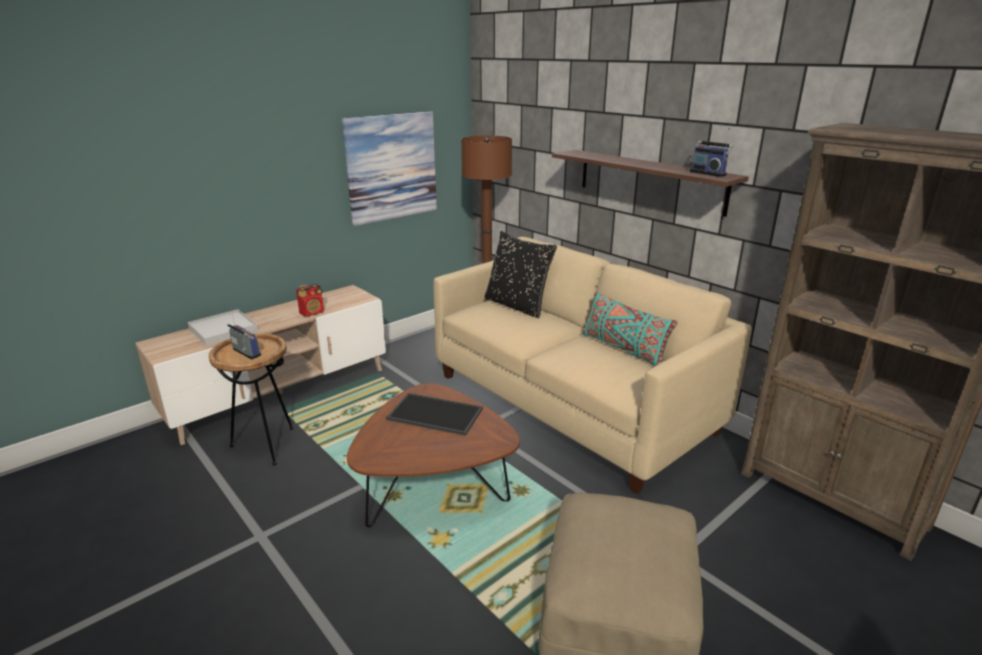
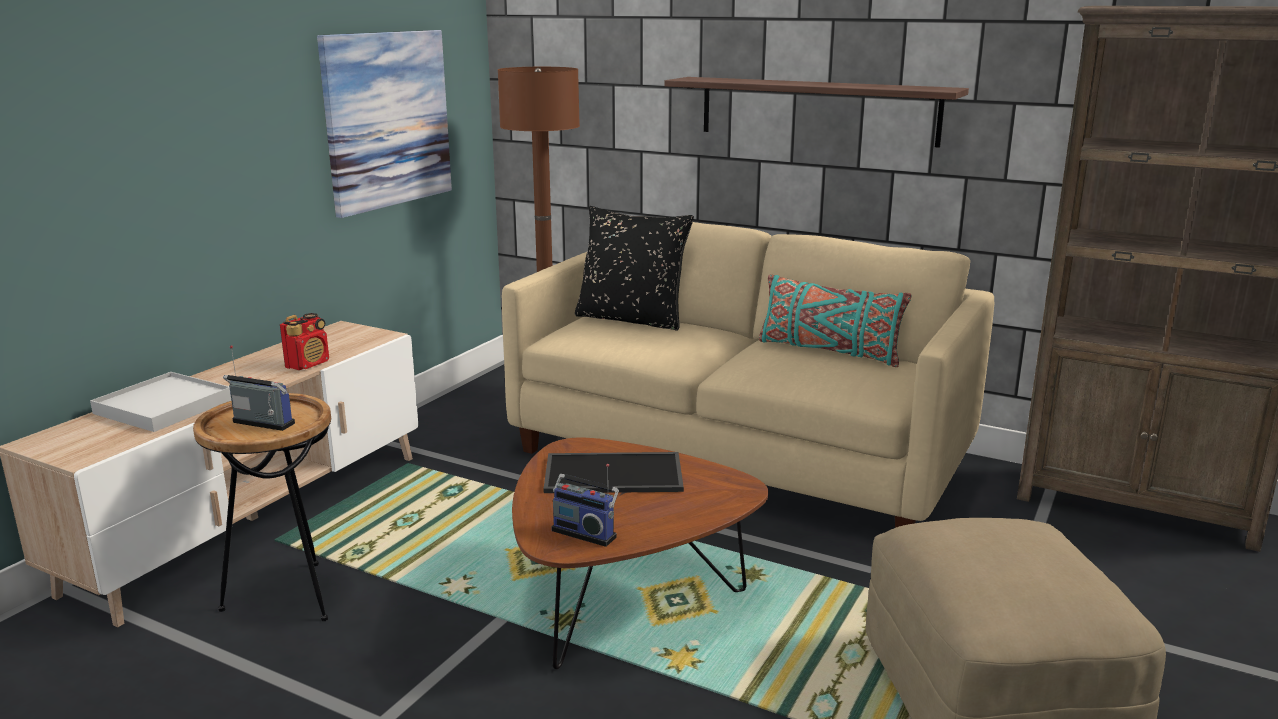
camera: 20 degrees left, 5 degrees down
(708, 173) = (917, 87): radio -> radio (585, 532)

